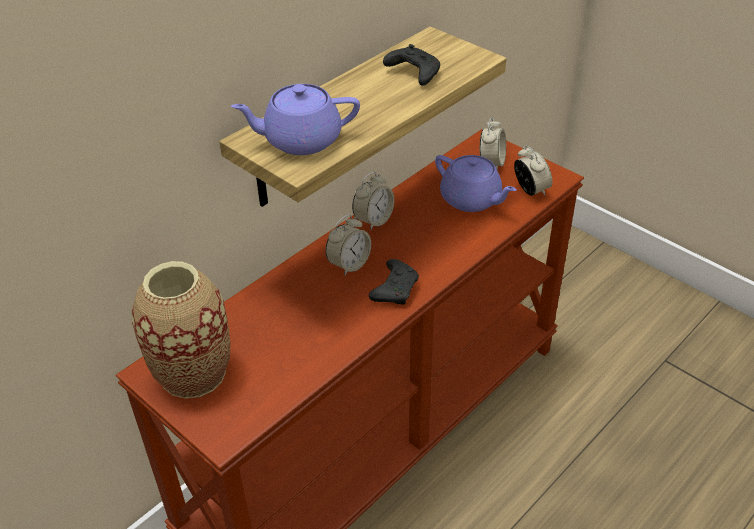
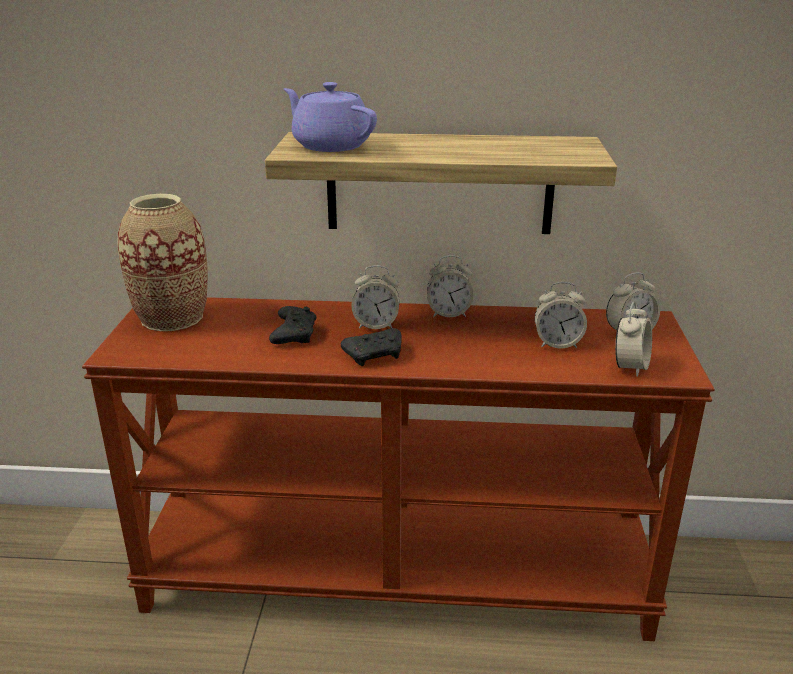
camera: 50 degrees right, 15 degrees down
(413, 73) = (505, 148): black game controller -> black game controller (294, 334)
(472, 200) = (557, 344): purple teapot -> alarm clock

